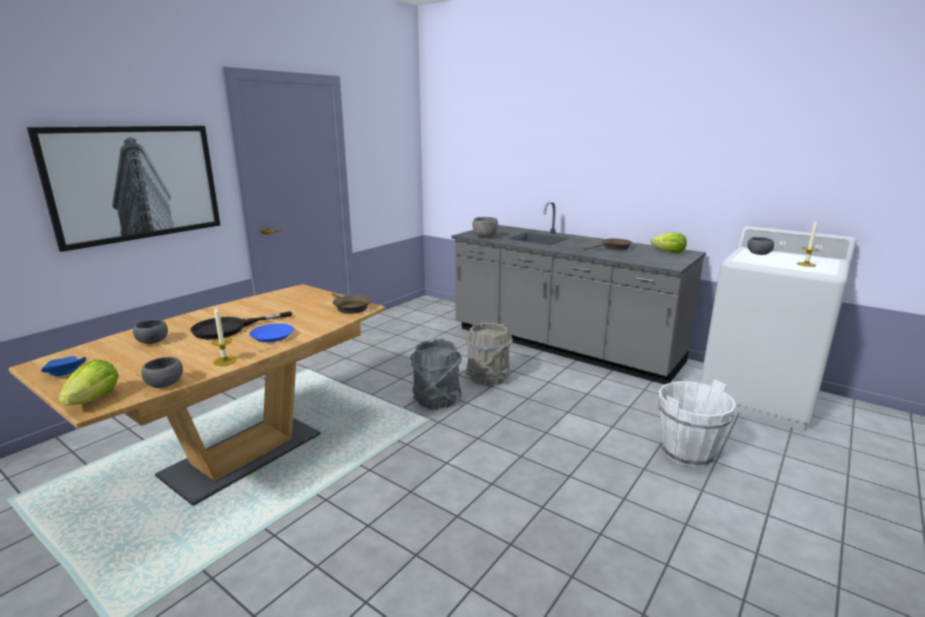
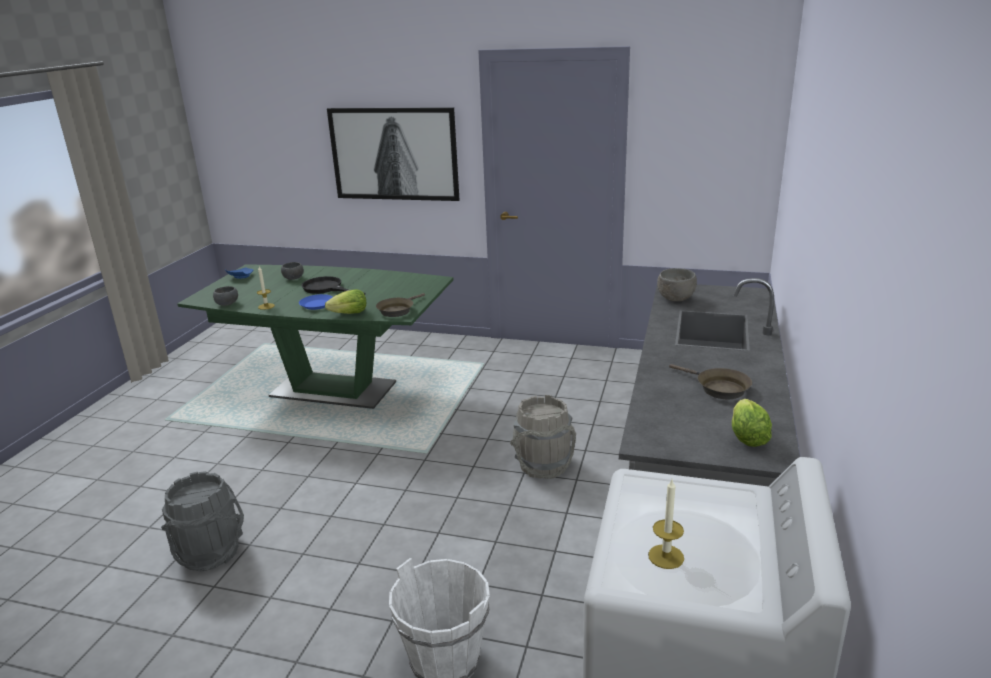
camera: 70 degrees right, 5 degrees up
(94, 399) = (205, 296): lettuce -> lettuce (349, 314)
(243, 455) = (333, 390): brown dining table -> green dining table
(436, 399) = (468, 446): grey bucket -> grey bucket (210, 552)
(758, 254) = (712, 504): grey bowl -> none

